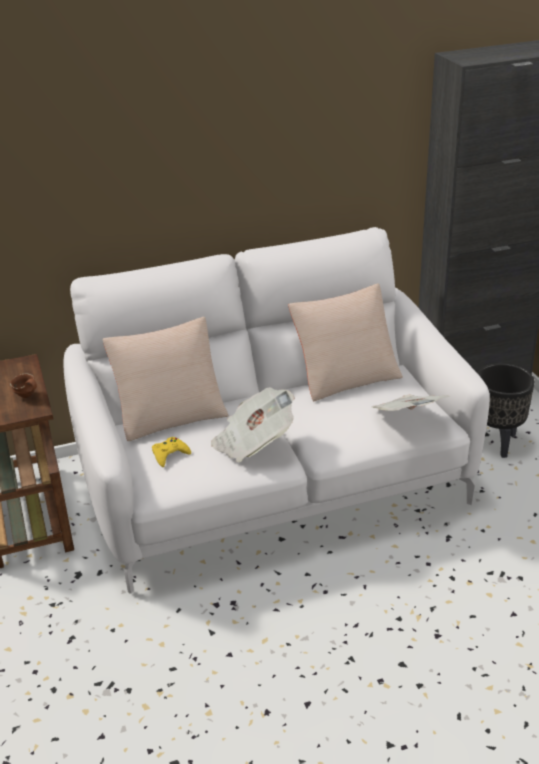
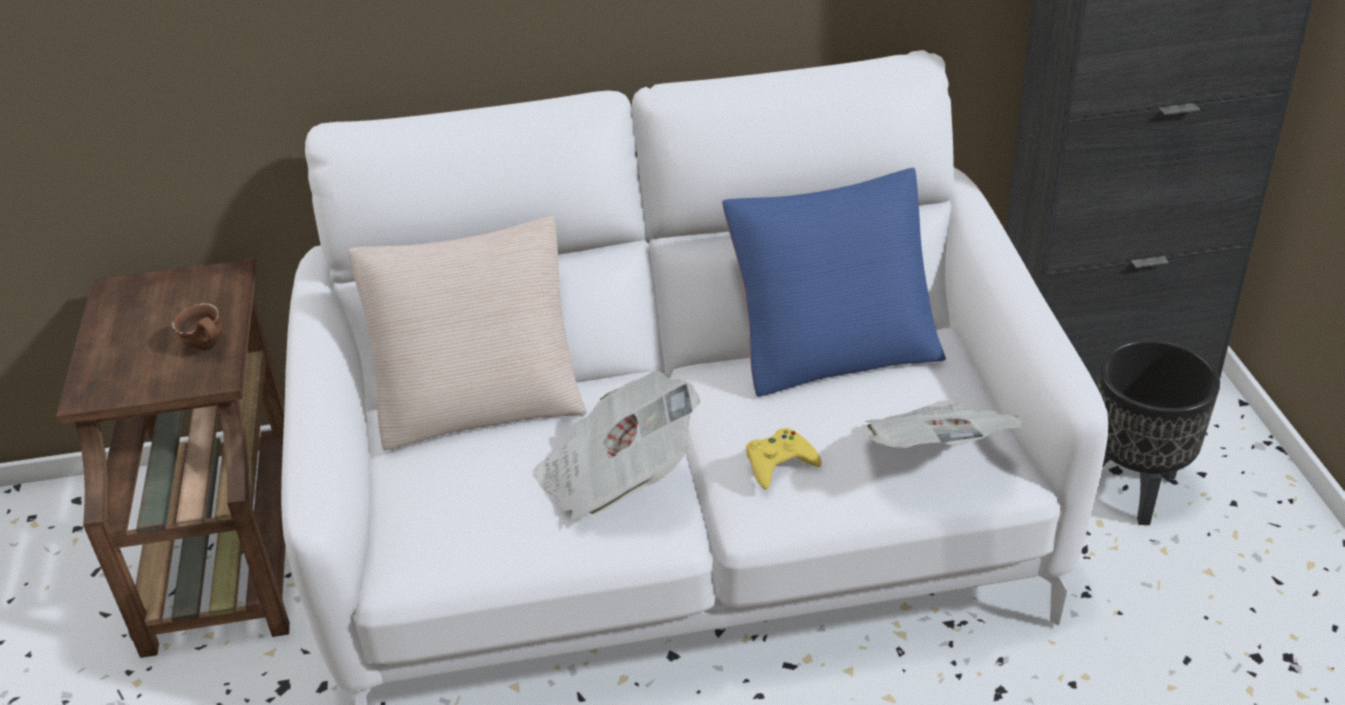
camera: 10 degrees right, 5 degrees up
(169, 454) = (452, 488): yellow game controller -> yellow game controller (779, 463)
(345, 375) = (834, 345): beige pillow -> blue pillow

